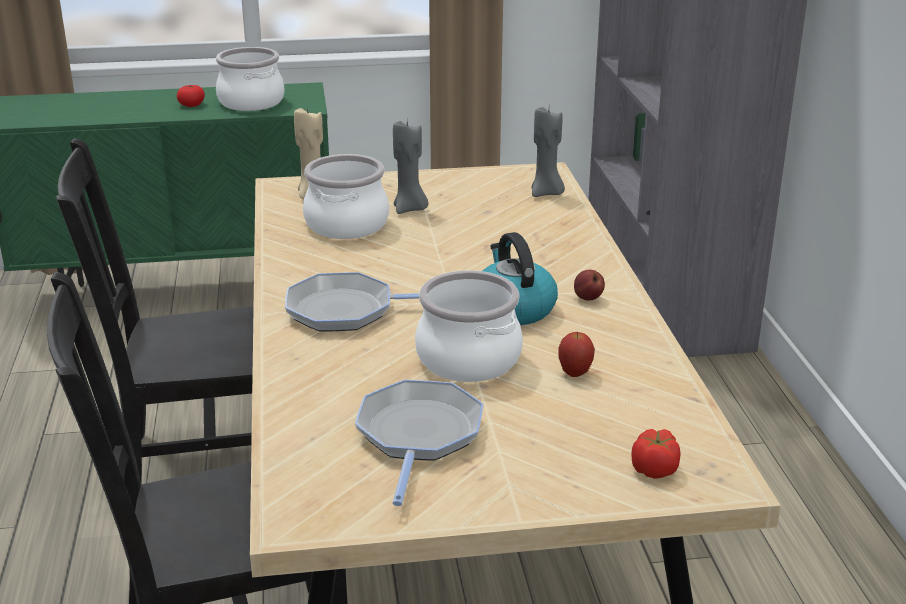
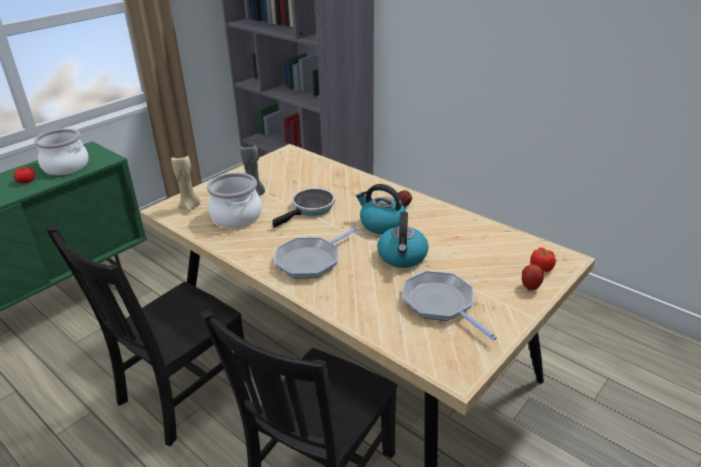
camera: 40 degrees left, 5 degrees up
(451, 252) = (311, 209): none -> frying pan
(469, 359) = (402, 257): cooking pot -> kettle
(546, 193) = (307, 162): grey candle -> none
(575, 373) = (452, 242): apple -> apple (530, 287)

